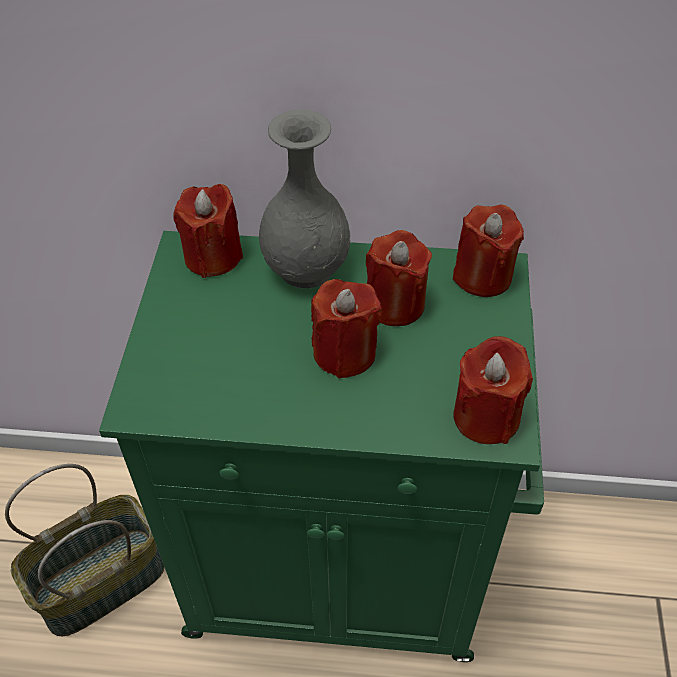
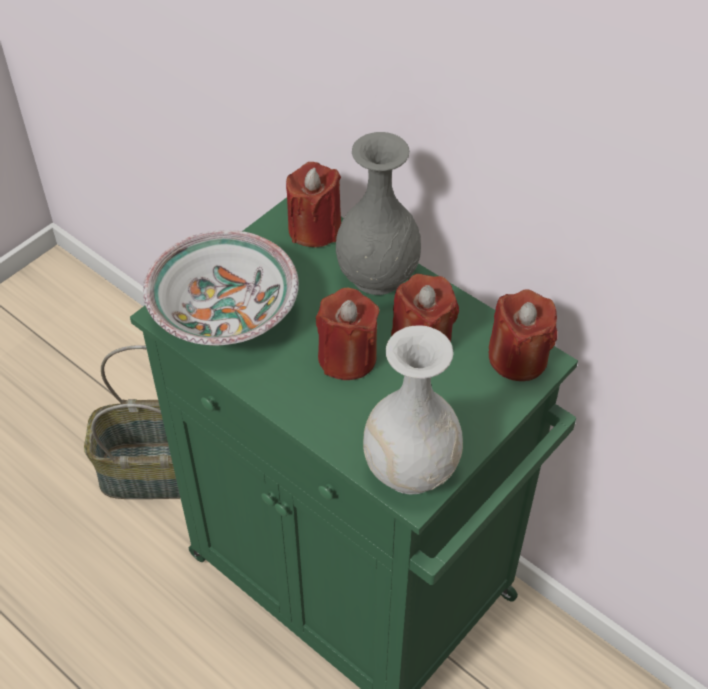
camera: 35 degrees right, 0 degrees up
(193, 376) = (223, 313): none -> bowl
(486, 416) = (411, 468): red candle -> white vase

